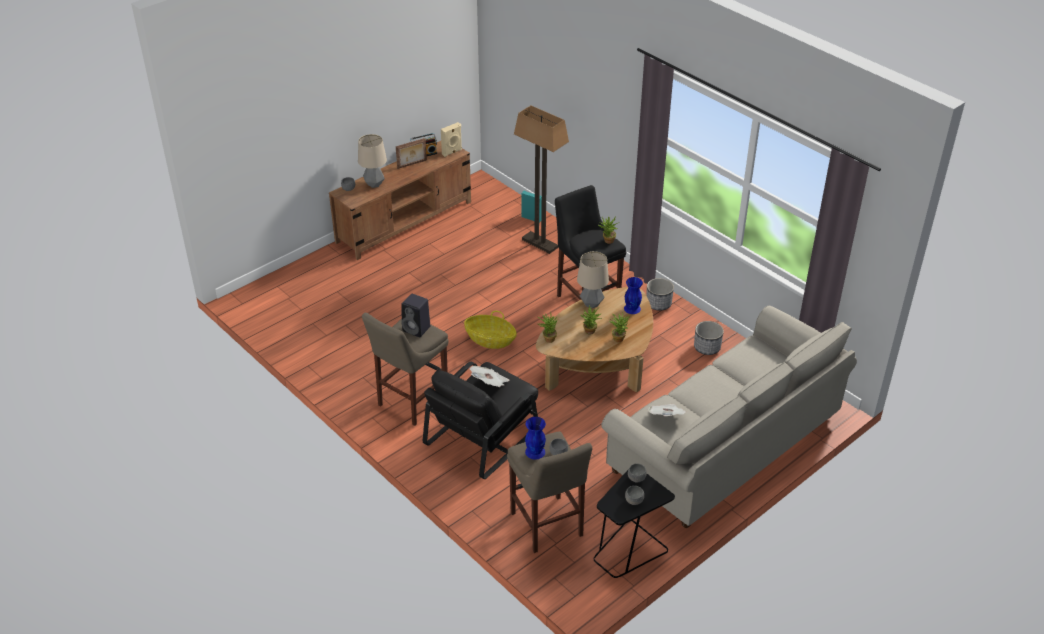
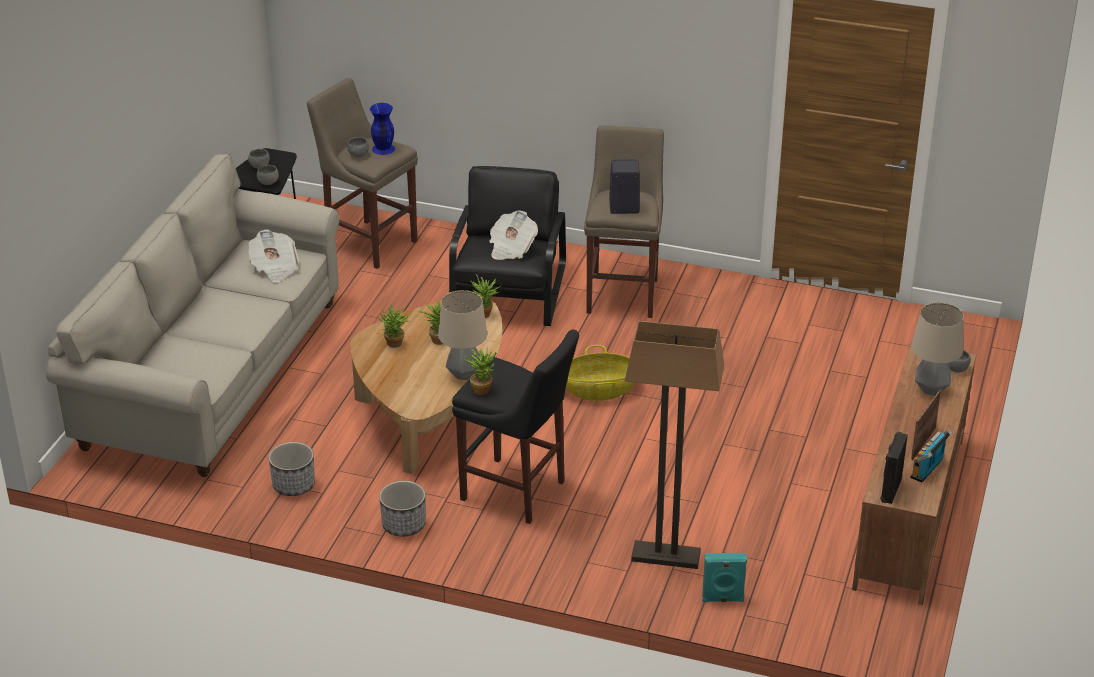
camera: 150 degrees right, 5 degrees down
(452, 152) = (890, 490): beige speaker -> black speaker
(632, 308) = (403, 388): blue vase -> none

